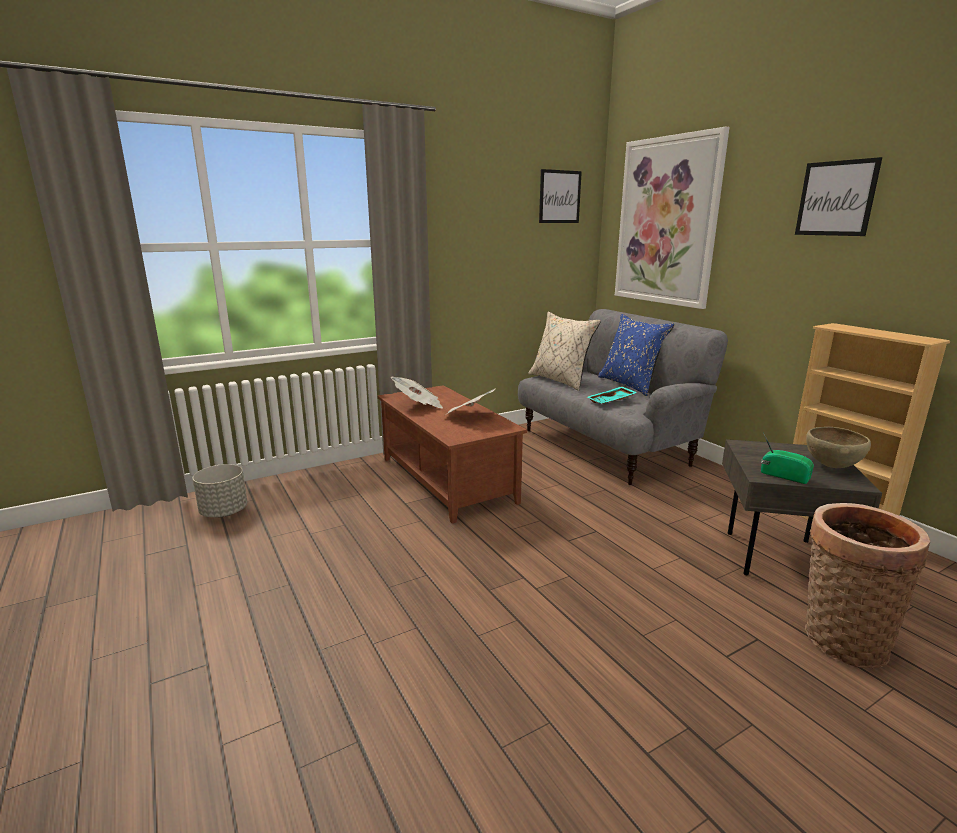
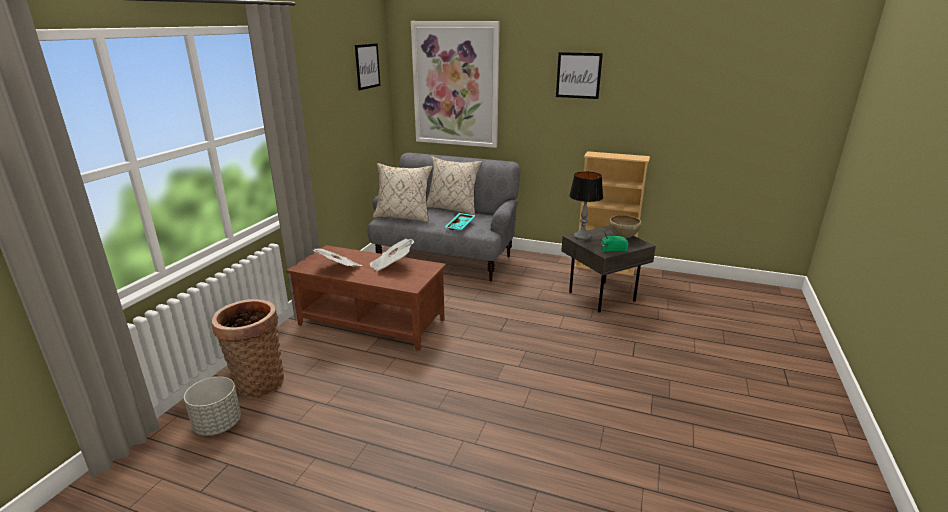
camera: 40 degrees left, 5 degrees up
(630, 385) = (452, 209): blue pillow -> beige pillow
(757, 447) = (582, 236): none -> table lamp
(840, 638) = (660, 325): basket -> basket (257, 382)

